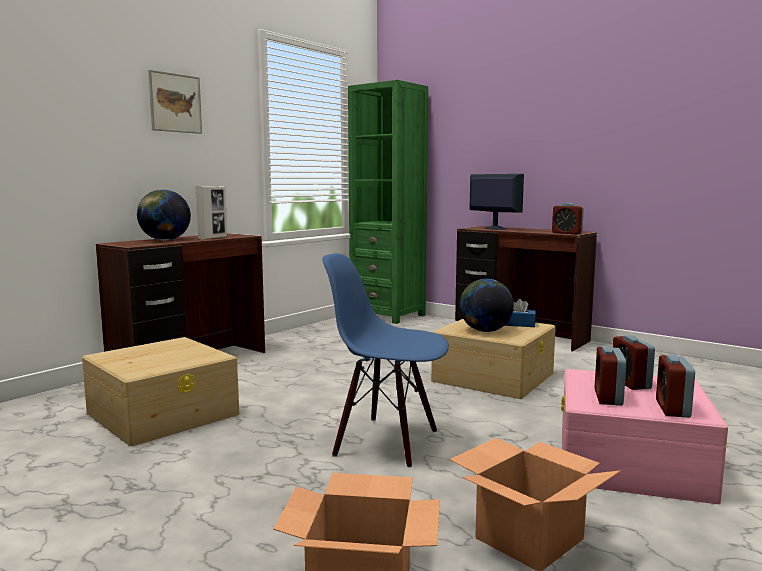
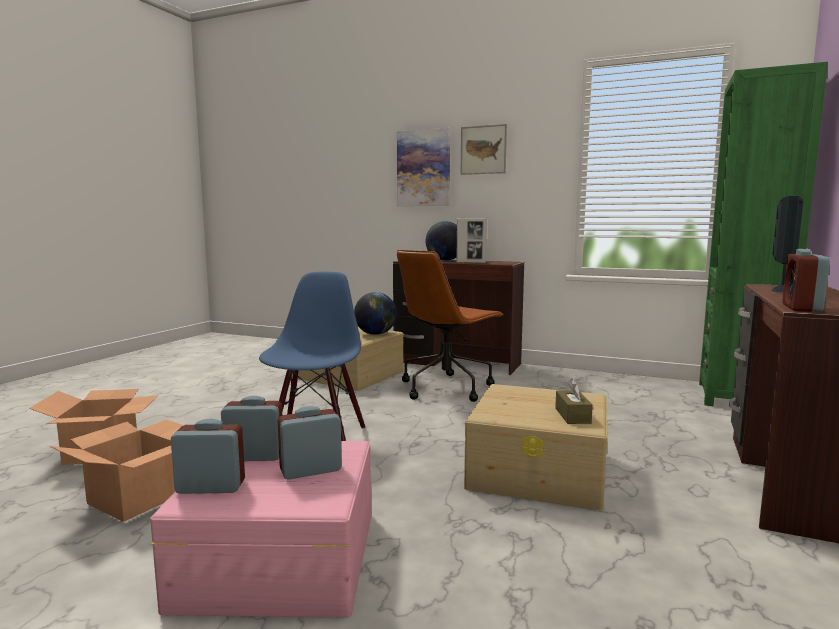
camera: 75 degrees right, 0 degrees up
(101, 116) = (423, 168): none -> picture
(276, 377) = (446, 387): none -> brown office chair
(485, 331) = (513, 401): globe -> globe (375, 334)
(519, 324) = (572, 415): blue tissue box -> brown tissue box

